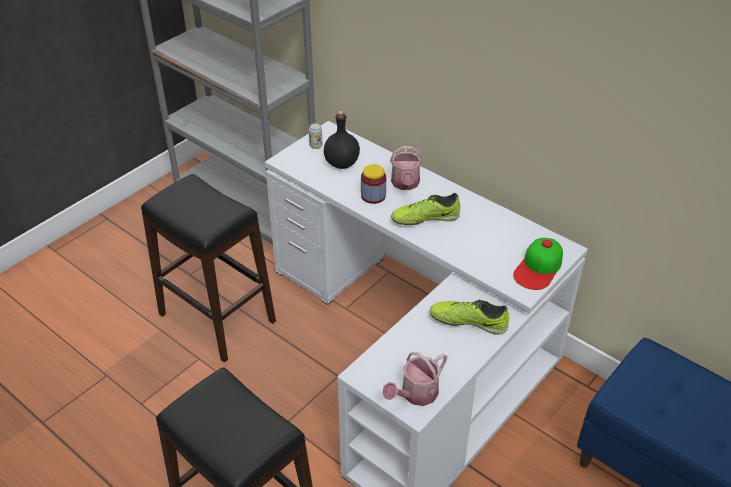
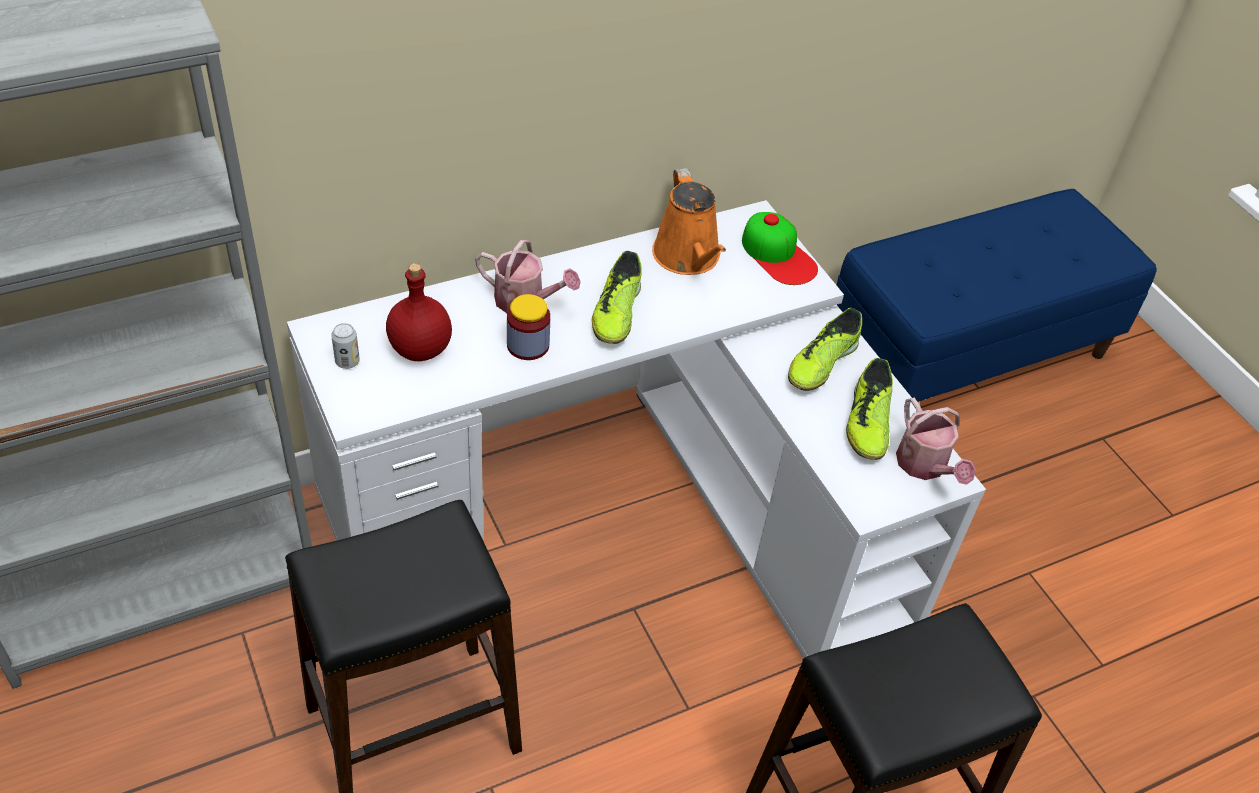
camera: 70 degrees left, 5 degrees up
(341, 164) = (420, 350): black bottle -> red bottle
(433, 356) = (867, 423): none -> shoe
(498, 231) = (688, 257): none -> orange watering can

